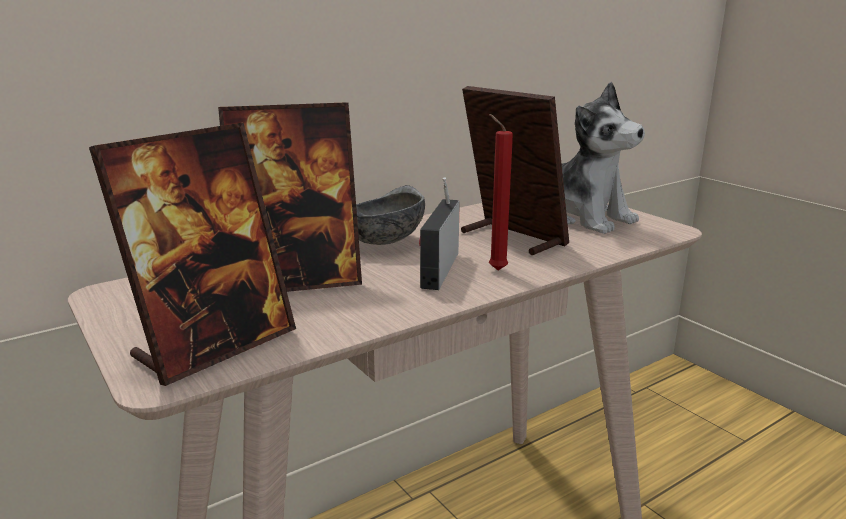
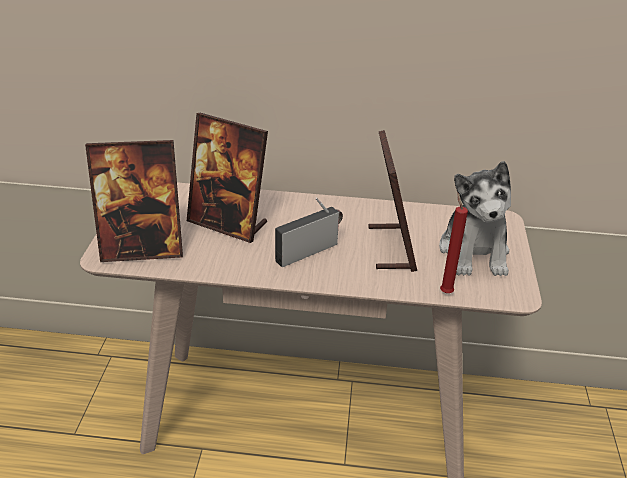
camera: 40 degrees right, 15 degrees up
(382, 241) = (311, 213): grey bowl -> none
(495, 269) = (336, 268): red candle -> red candle (445, 291)

